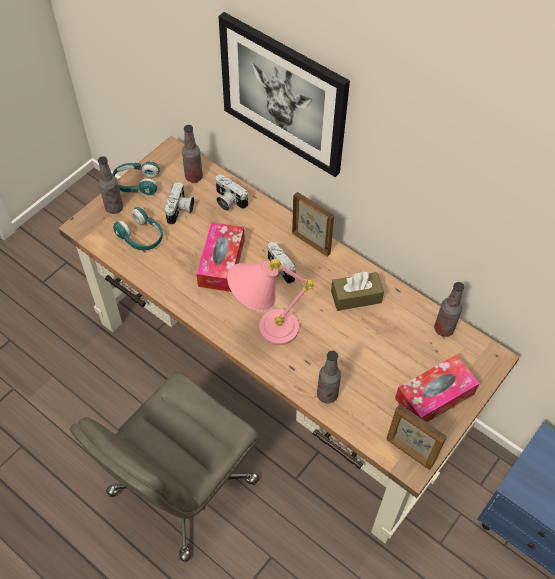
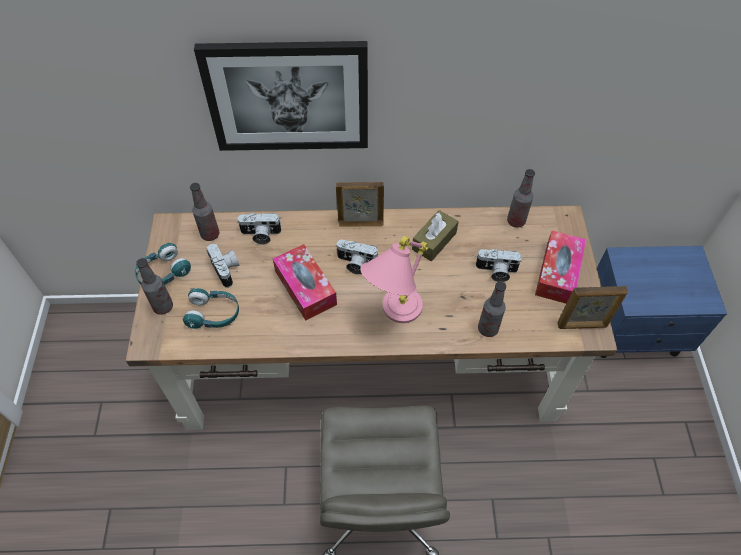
camera: 40 degrees left, 0 degrees up
(382, 356) = (496, 271): none -> camera

